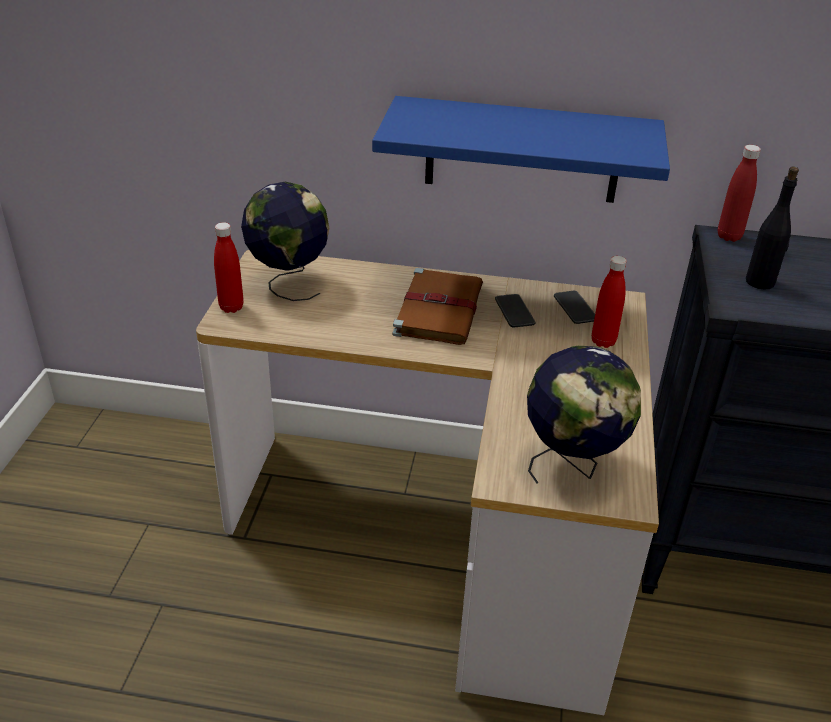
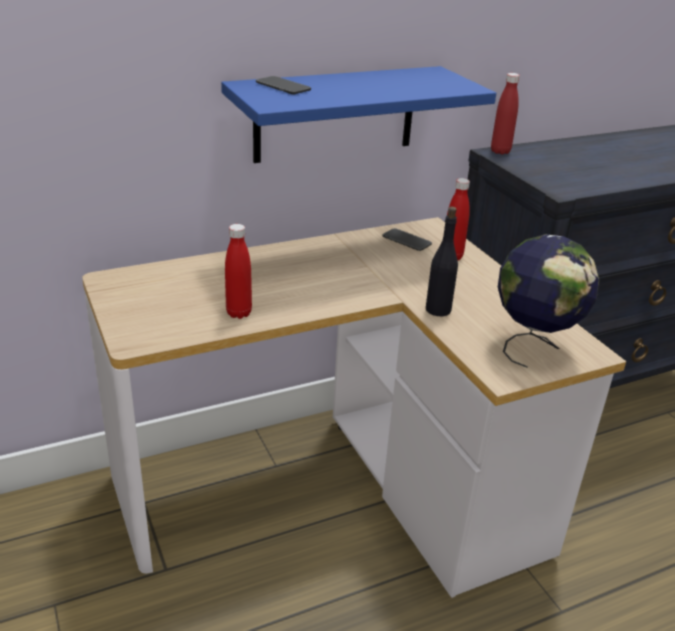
camera: 35 degrees left, 5 degrees down
(231, 307) = (126, 327): red bottle -> red bottle (239, 313)
(289, 283) = (158, 291): globe -> none
(439, 309) = (310, 271): brown book -> none
(514, 312) = (368, 256): phone -> phone (283, 86)
(760, 282) = (555, 173): black bottle -> black bottle (438, 310)

